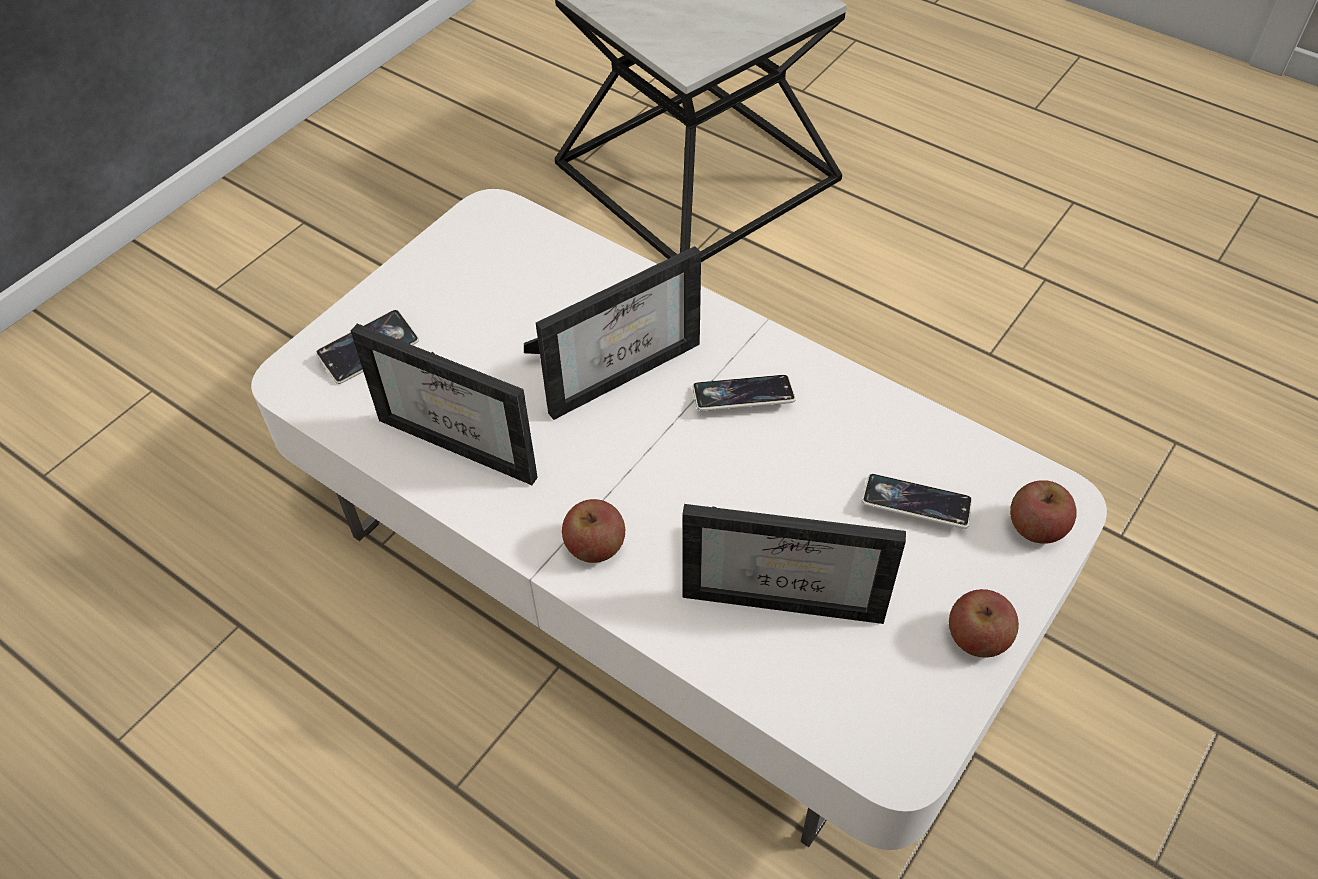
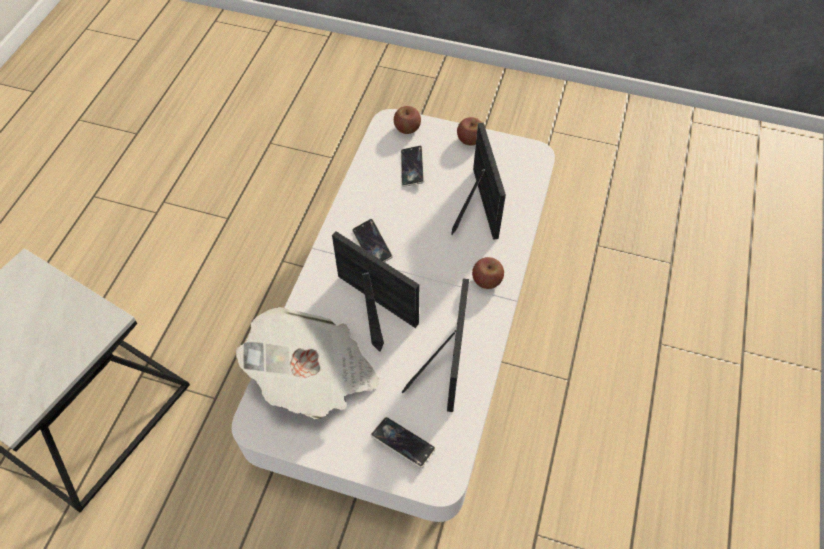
camera: 110 degrees left, 5 degrees up
(527, 279) = (315, 376): none -> newspaper

